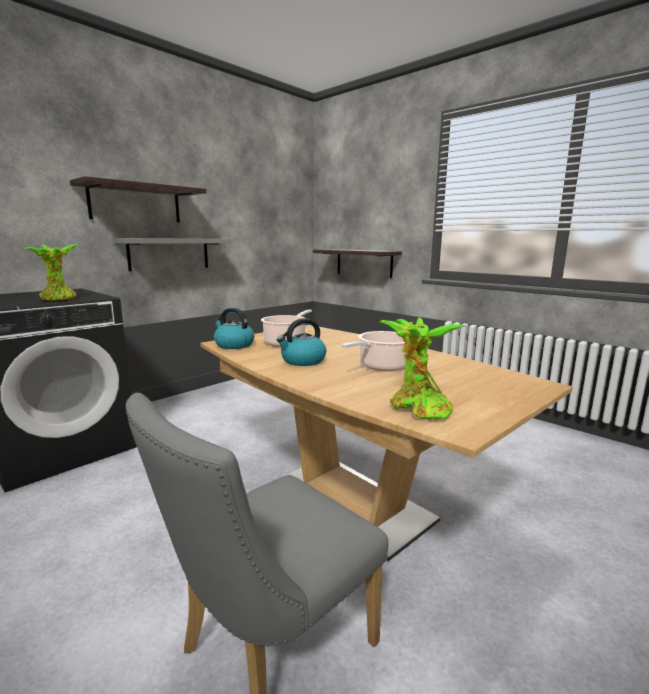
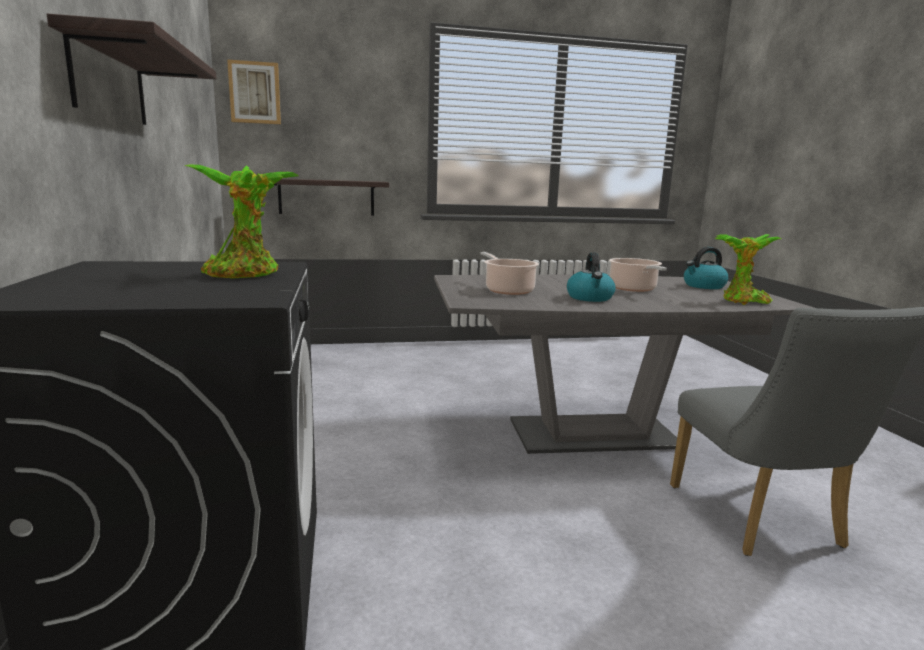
camera: 55 degrees left, 0 degrees up
(169, 254) = (142, 184): grey shelf -> none
(233, 345) = (488, 301): kettle -> kettle (703, 286)
(330, 192) = (255, 93): none -> picture
(352, 501) = (593, 434): brown dining table -> grey dining table

